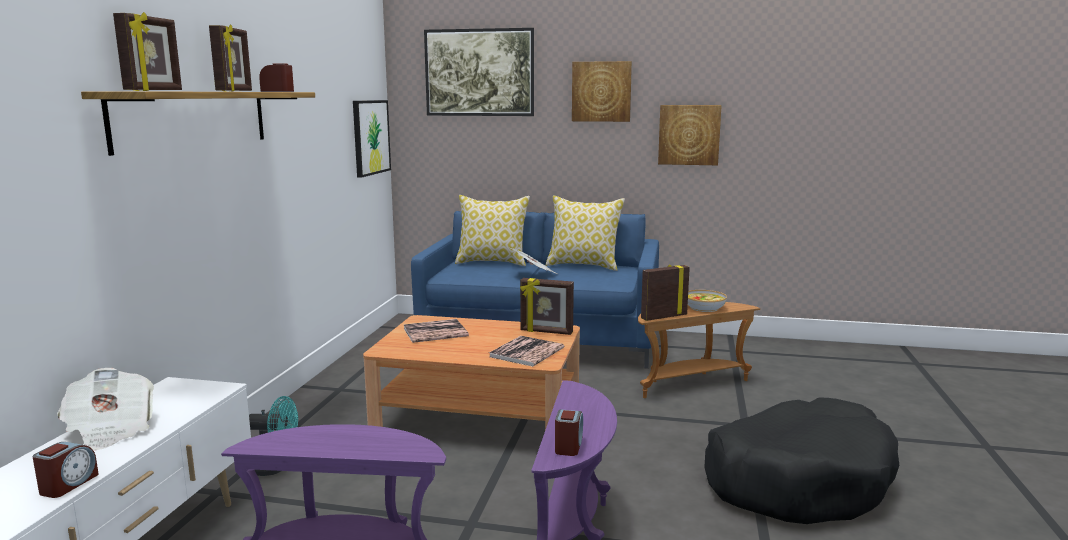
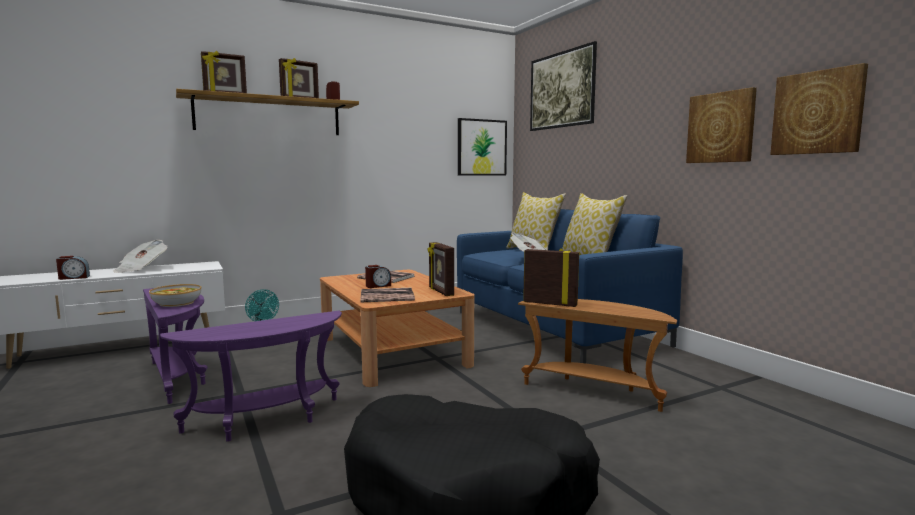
camera: 50 degrees right, 5 degrees down
(568, 445) = (210, 332): alarm clock -> alarm clock (378, 286)
(601, 91) = (643, 91): picture -> picture (817, 112)
(704, 308) = (613, 308): bowl -> bowl (177, 303)

